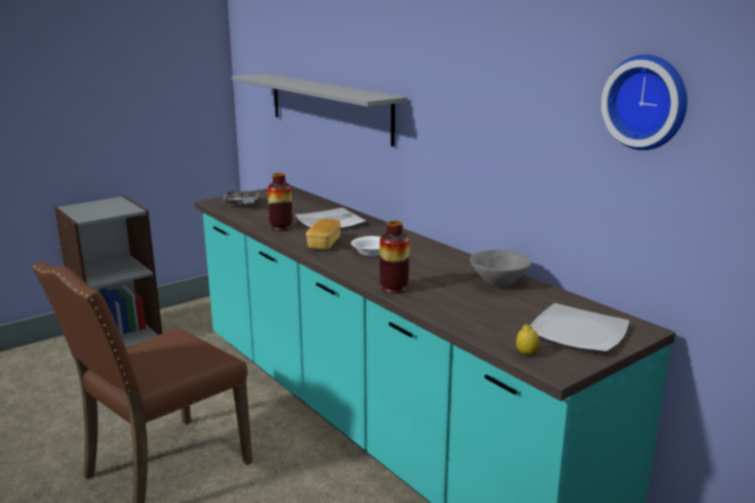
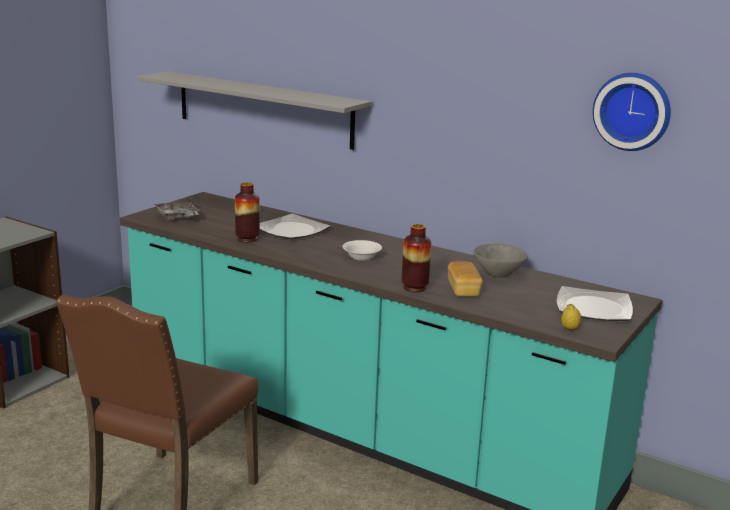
camera: 20 degrees left, 0 degrees up
(324, 244) = (308, 252): bread -> bread (463, 290)

